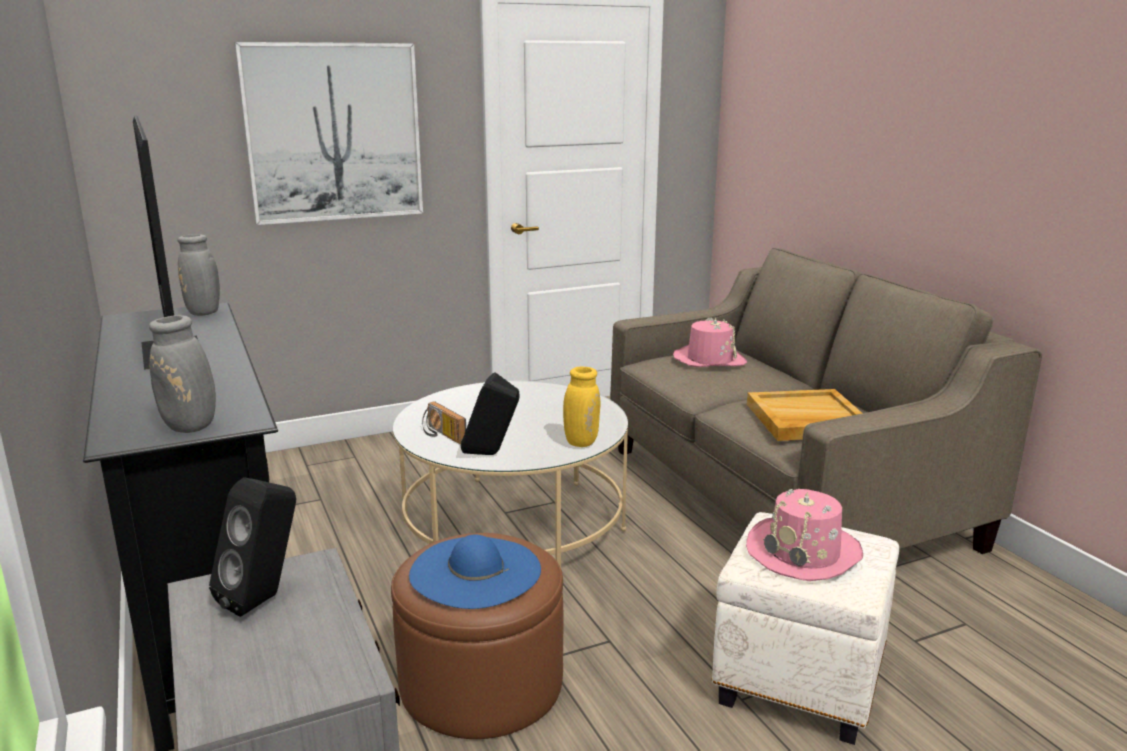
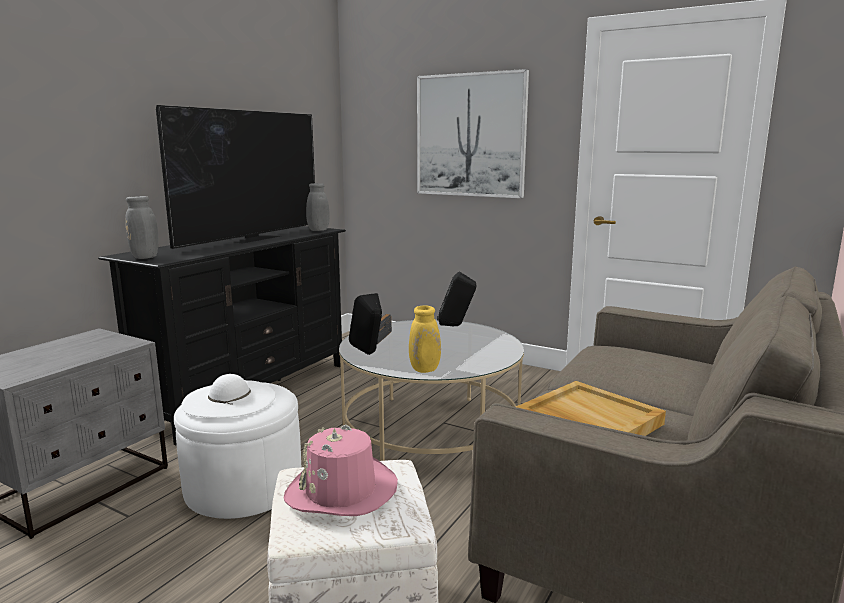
camera: 55 degrees right, 5 degrees down
(264, 599) = (89, 345): black speaker -> black speaker (456, 326)
(475, 571) = (229, 399): blue hat -> white hat
(481, 682) = (244, 485): brown ottoman -> white ottoman
(709, 360) = (650, 360): pink hat -> none

